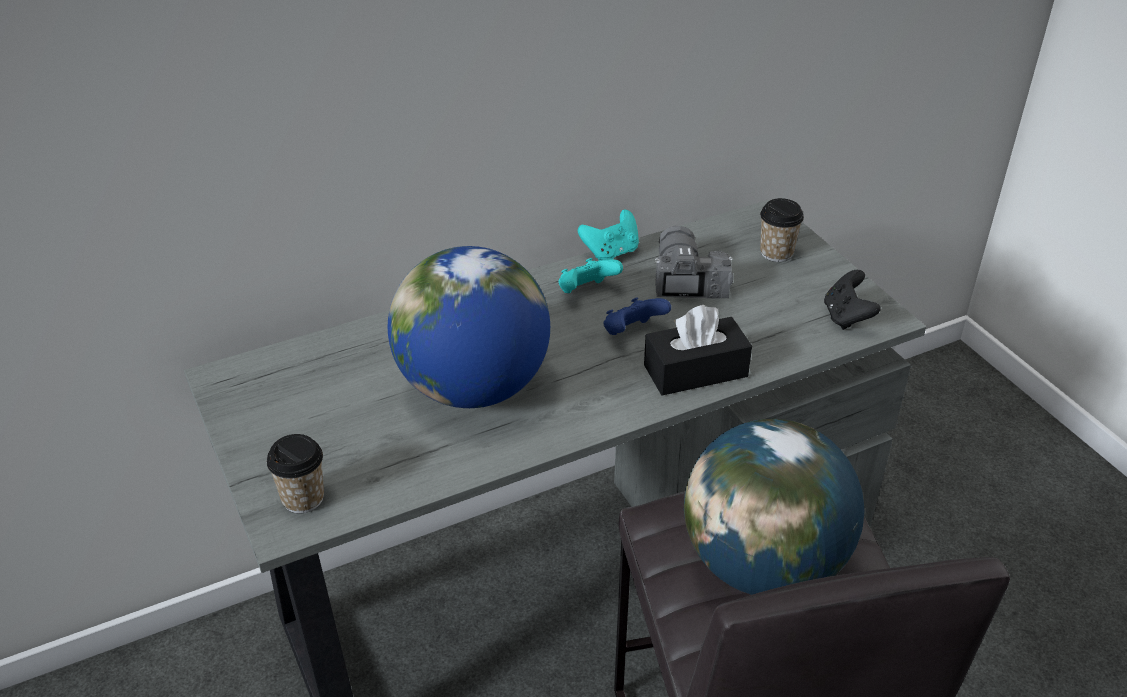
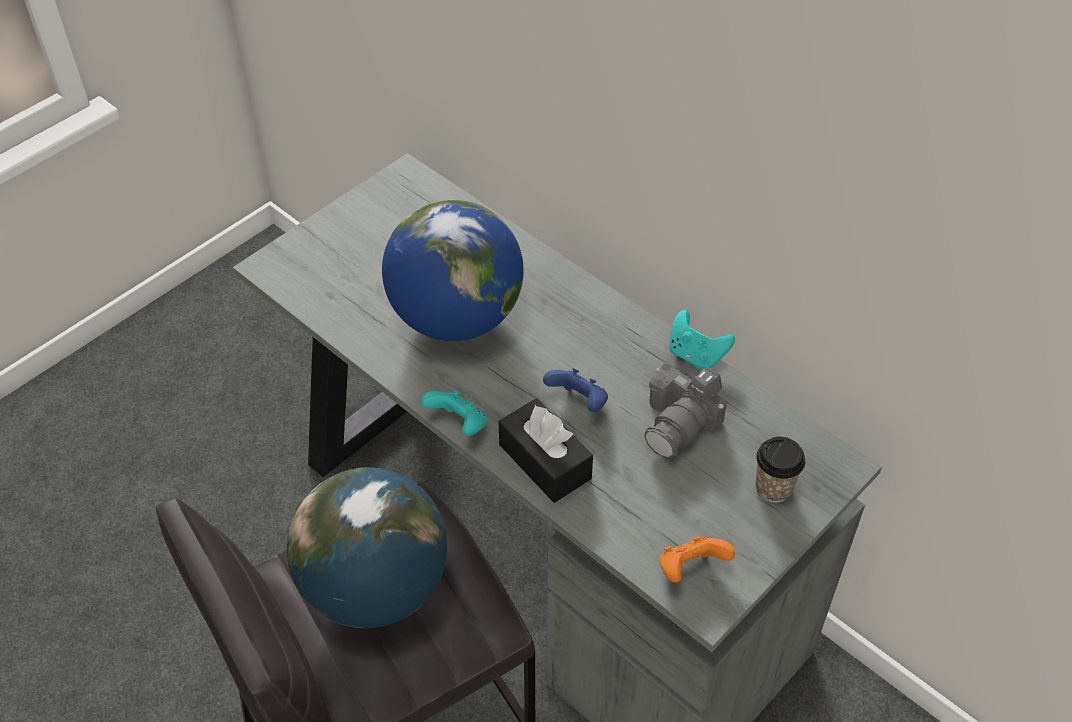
camera: 70 degrees right, 10 degrees up
(303, 498) = (298, 265): cup -> none
(586, 292) = (623, 354): turquoise game controller -> turquoise game controller (458, 425)
(685, 281) = (681, 423): camera -> camera turned 150 degrees clockwise
(846, 317) = (690, 569): black game controller -> orange game controller

